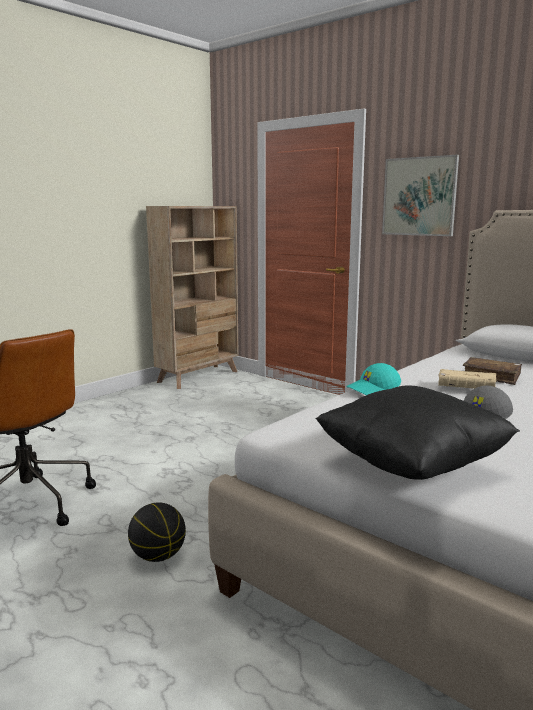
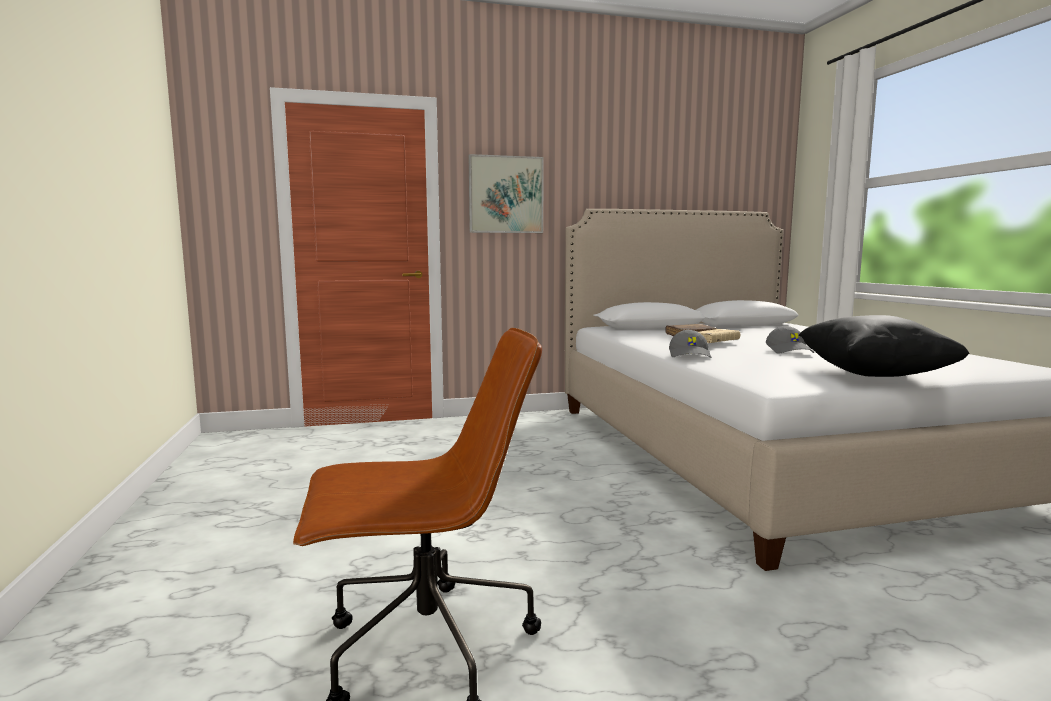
camera: 55 degrees left, 5 degrees down
(158, 556) = (672, 585): basketball -> none
(199, 376) = (217, 450): beige bookcase -> none
(373, 390) = (690, 355): turquoise cap -> grey cap

